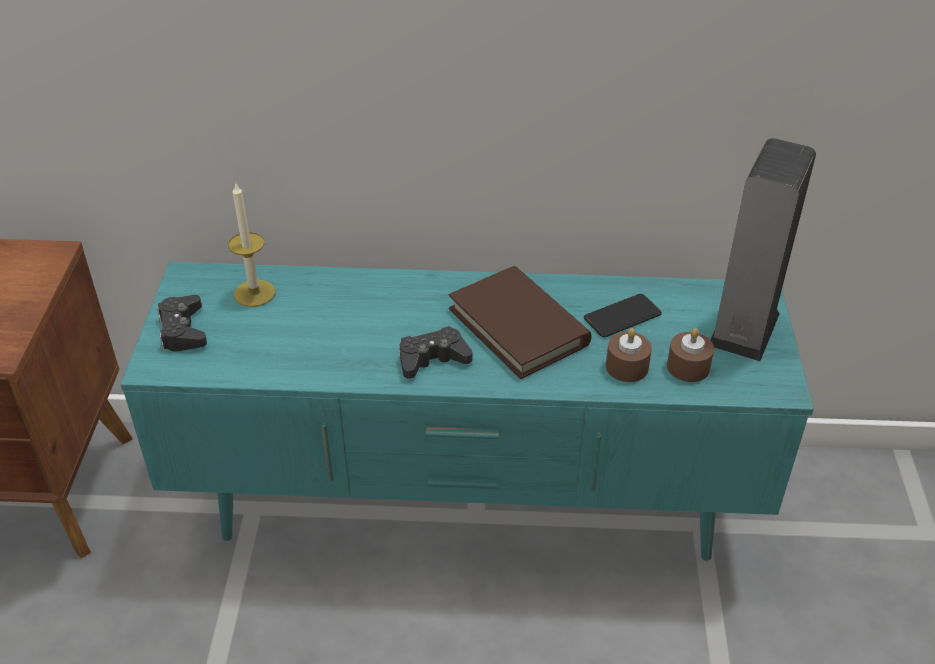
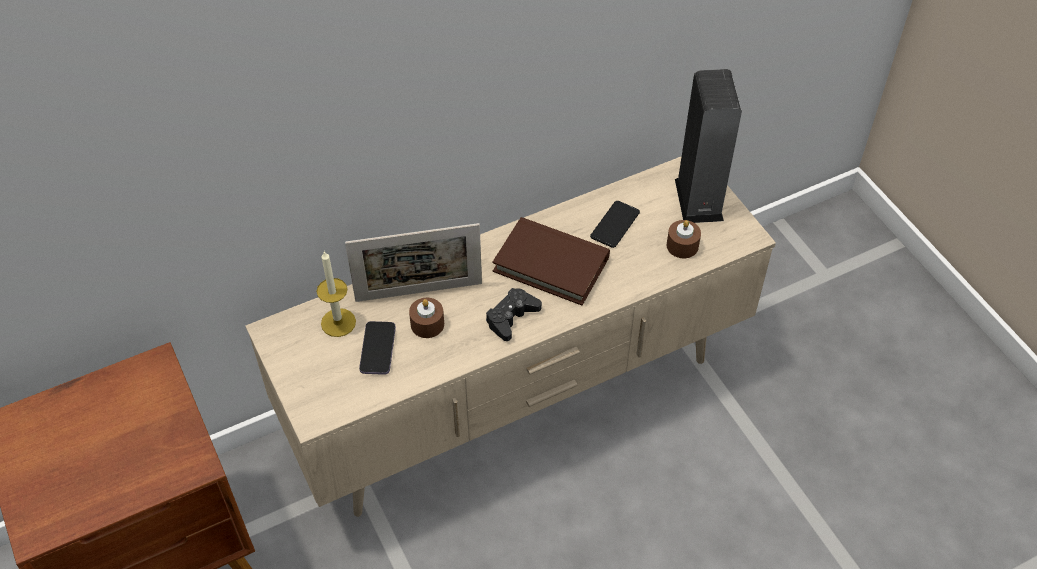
camera: 30 degrees left, 10 degrees up
(182, 330) = (310, 378): black game controller -> none
(270, 332) = (378, 349): none -> phone
(356, 298) = (419, 292): none -> picture frame
(467, 508) = (518, 403): turquoise tv stand -> beige tv stand
(627, 367) = (644, 263): brown candle -> brown candle (427, 324)

